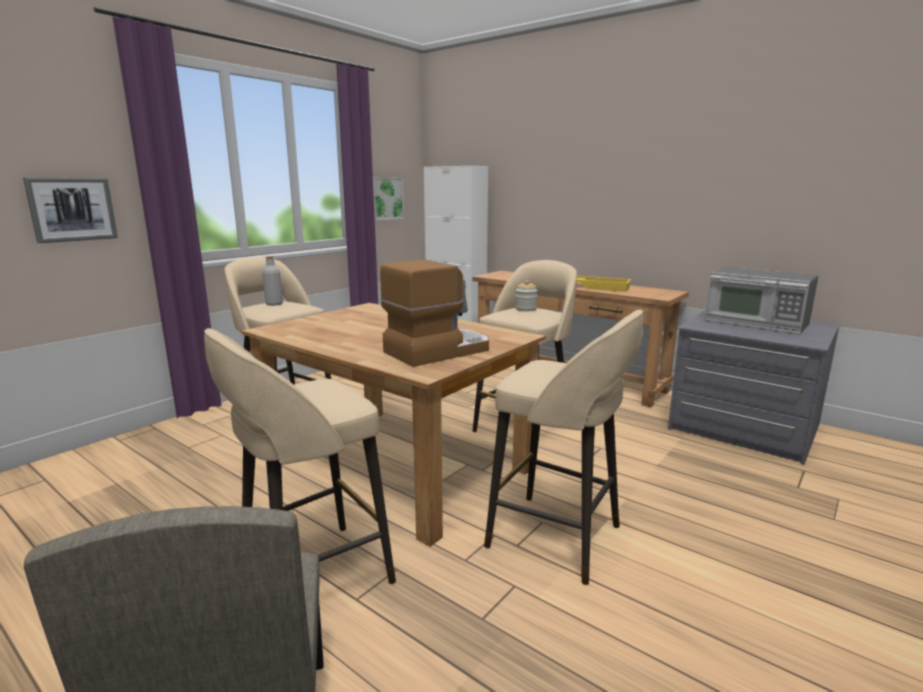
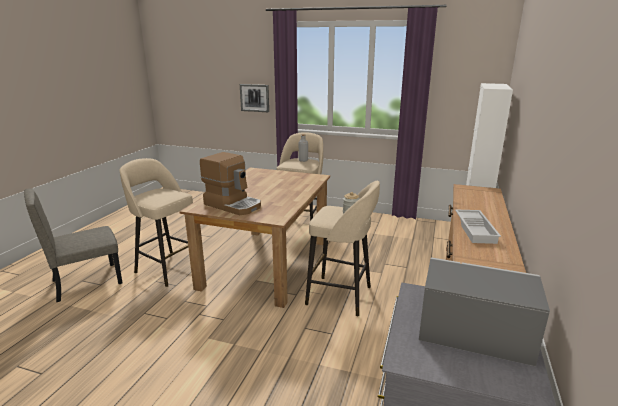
camera: 70 degrees right, 5 degrees up
(386, 198) = (453, 105): picture -> none
(558, 538) = (208, 326): beige stool -> none
(598, 287) = (476, 230): yellow tray -> white tray
(756, 322) = (474, 331): microwave -> microwave turned 90 degrees clockwise

